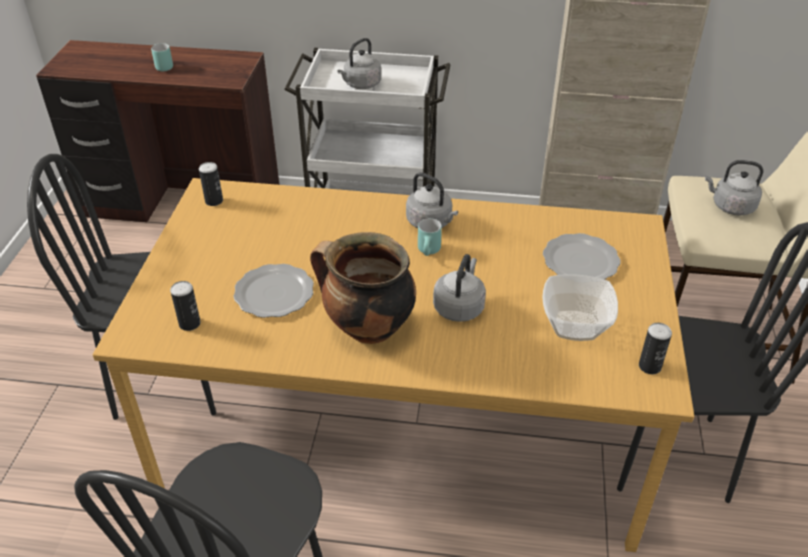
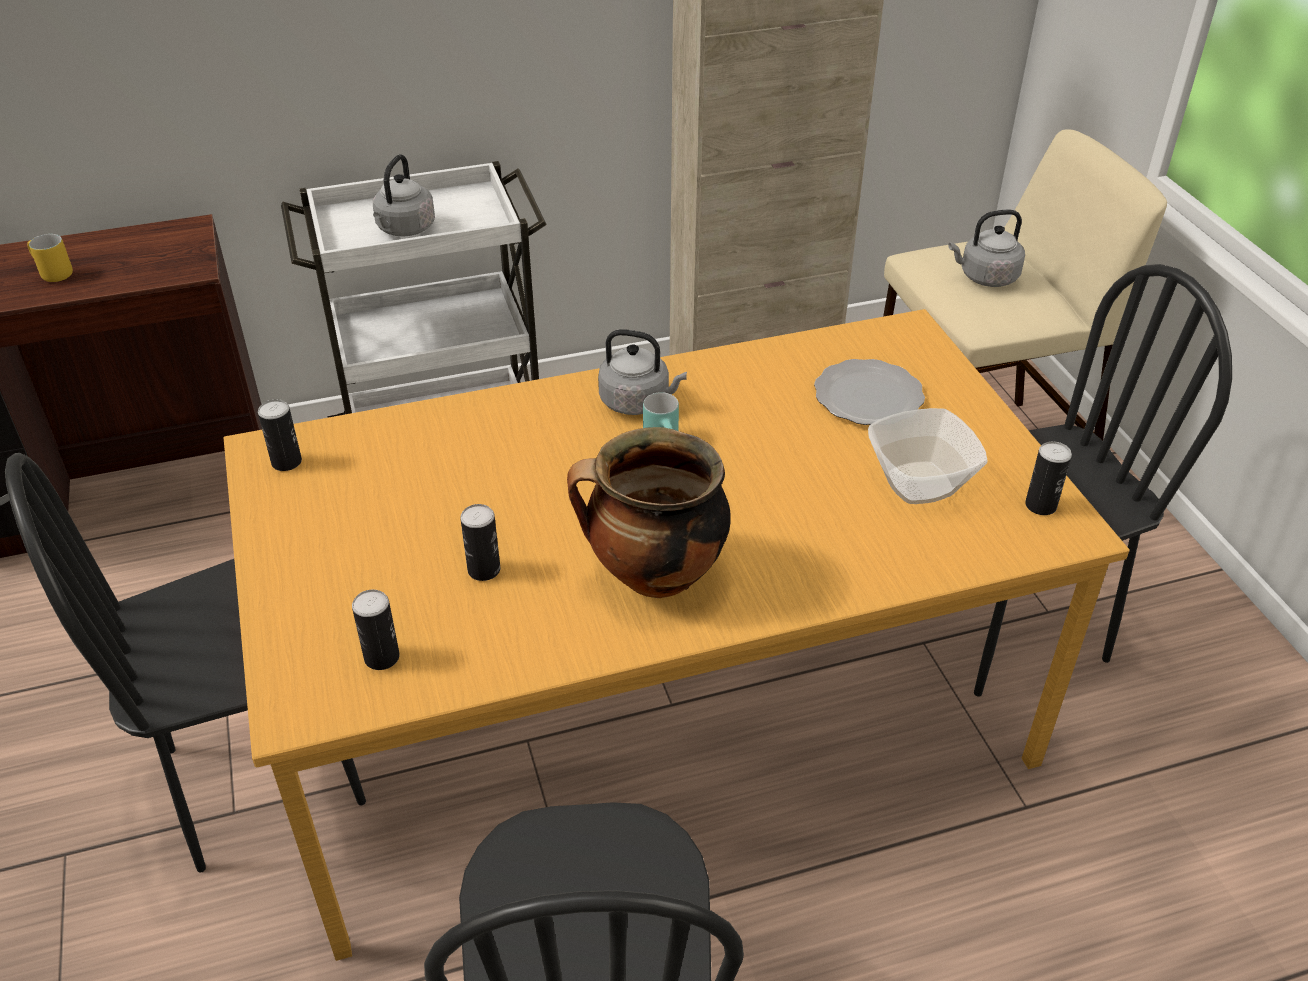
camera: 25 degrees left, 0 degrees up
(161, 66) = (51, 274): turquoise mug -> yellow mug
(275, 293) = (484, 570): plate -> can
(459, 307) = (757, 505): grey kettle -> none

